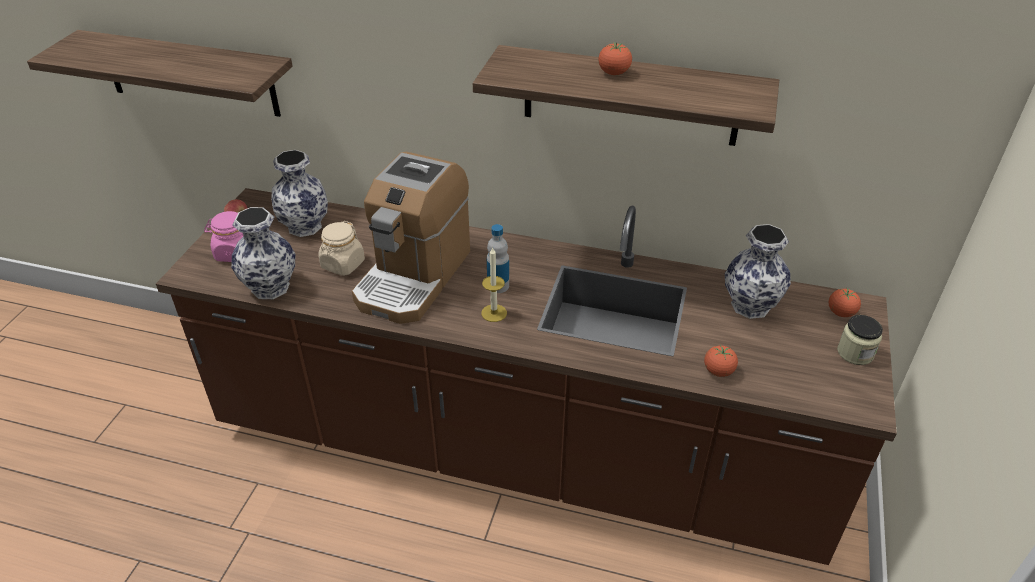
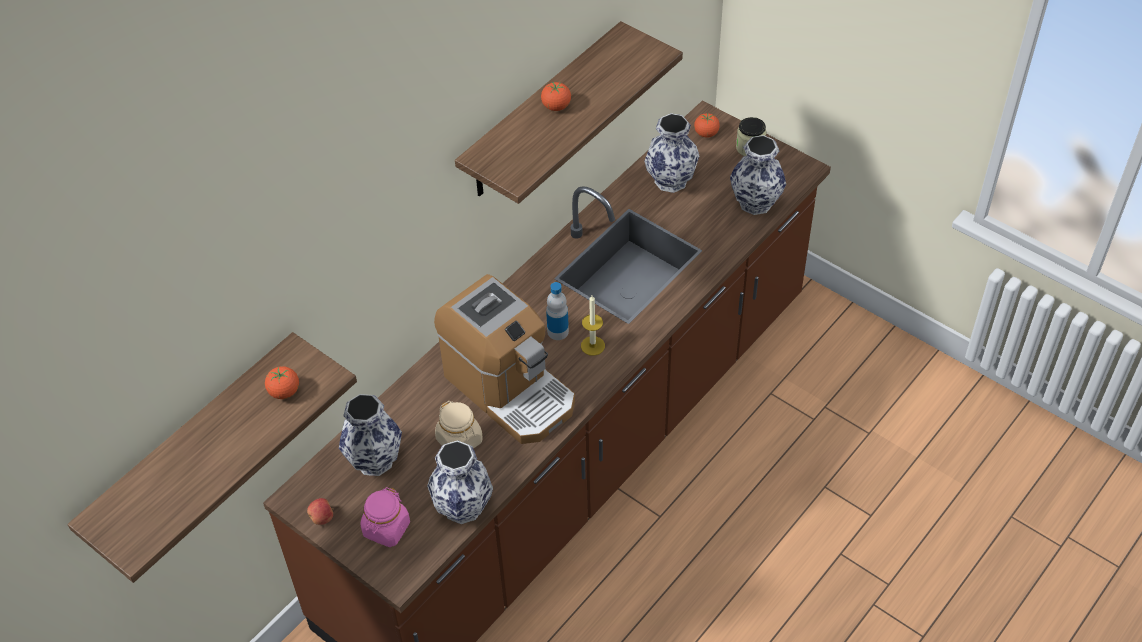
camera: 65 degrees left, 10 degrees up
(718, 371) = (731, 231): tomato -> tomato (284, 392)
(778, 379) = (755, 201): none -> vase

